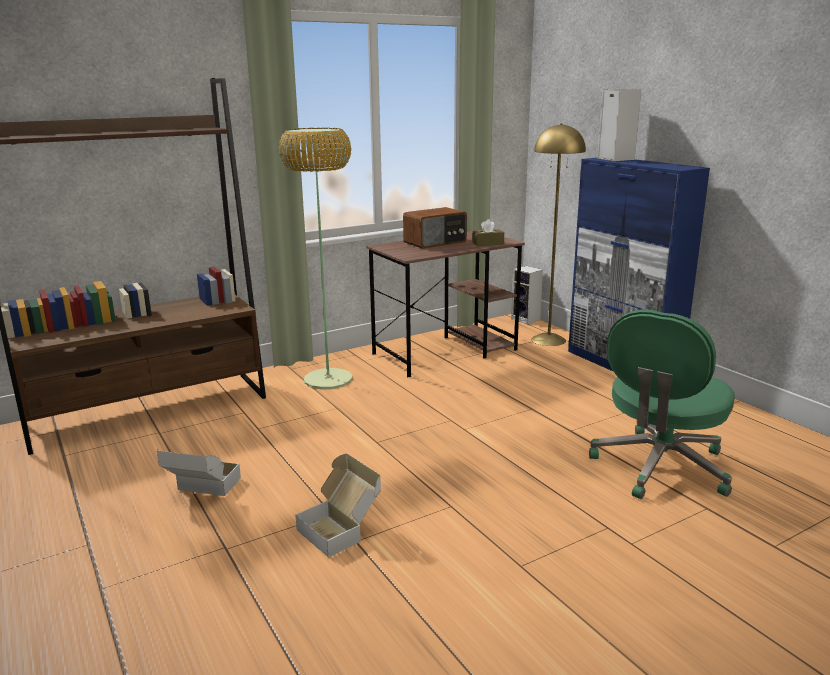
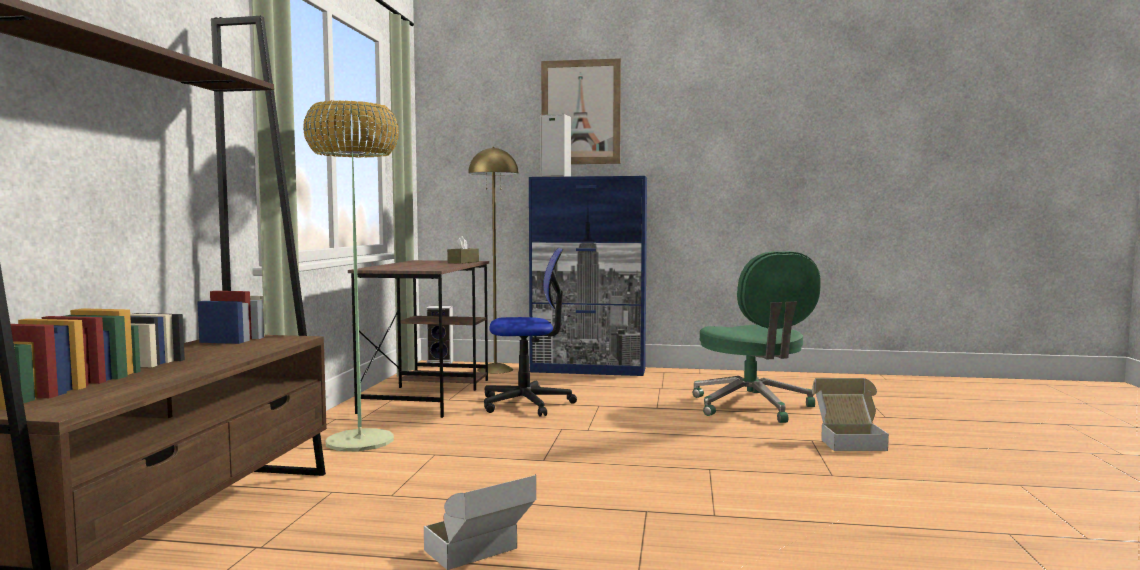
camera: 50 degrees left, 15 degrees down
(341, 529) = (684, 515): cardboard box -> cardboard box (848, 441)
(435, 242) = (412, 264): radio -> none
(486, 385) = (527, 404): none -> office chair
(659, 82) = (580, 112): none -> picture

